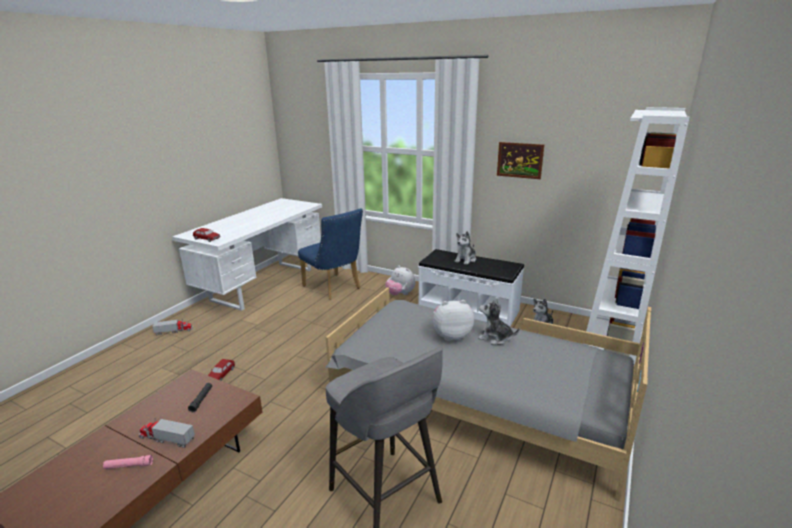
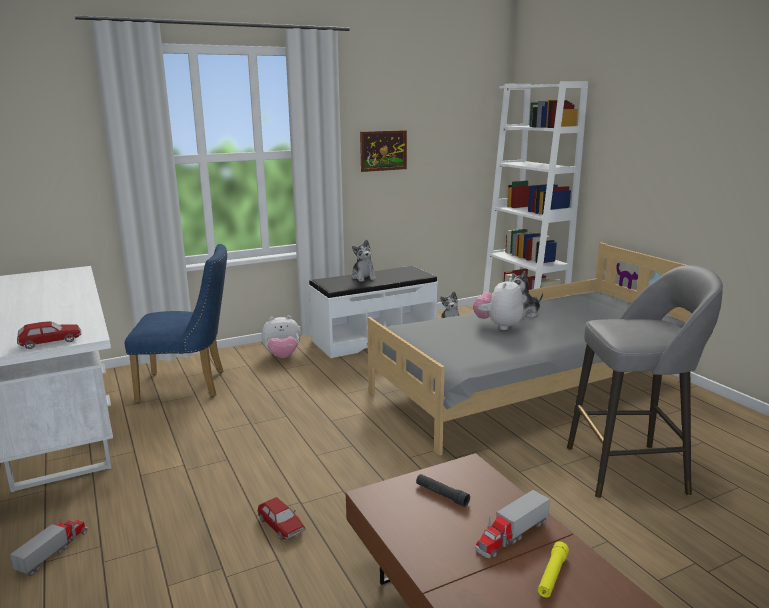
camera: 55 degrees left, 5 degrees down
(129, 466) = (552, 575): pink flashlight -> yellow flashlight

